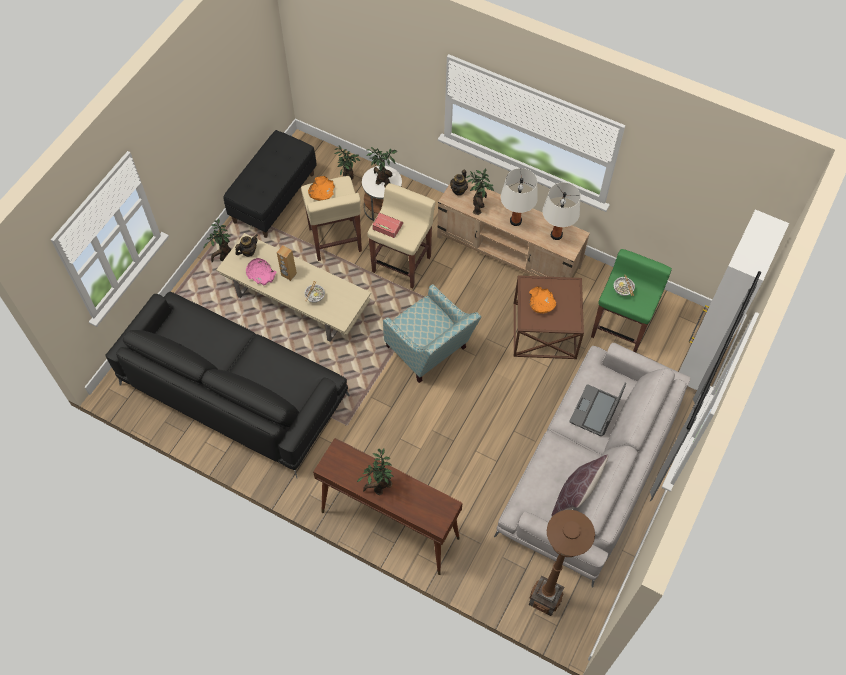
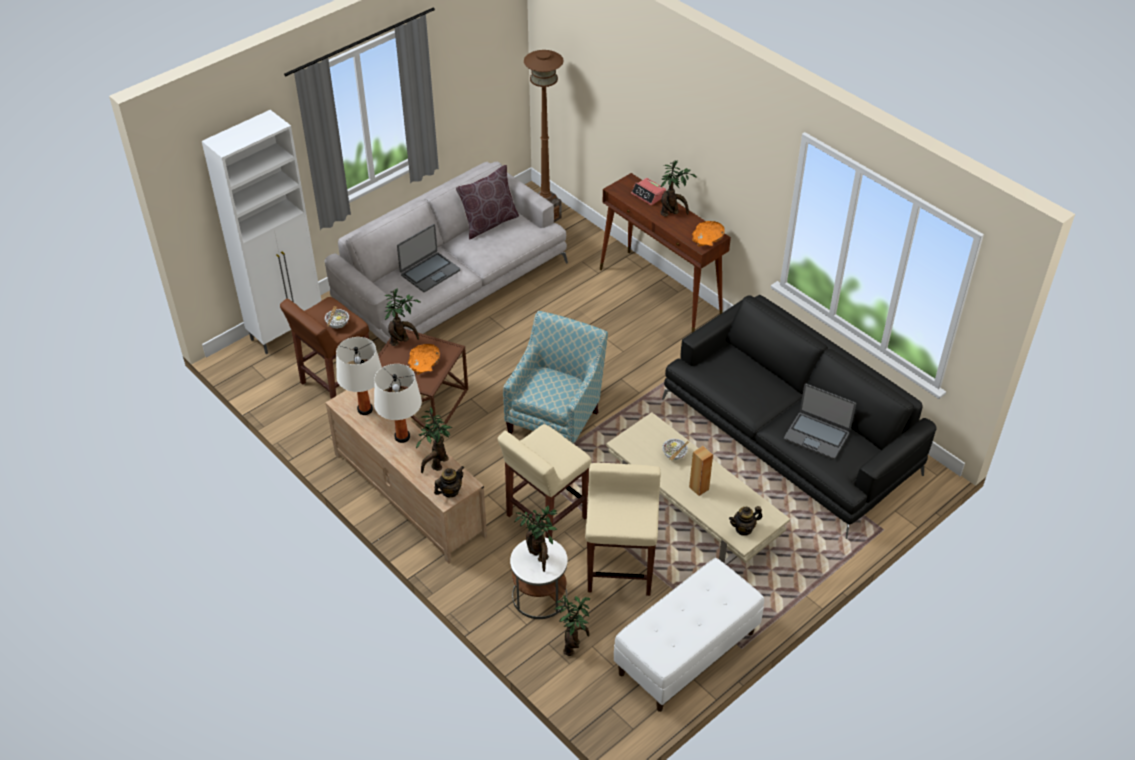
camera: 160 degrees left, 15 degrees down
(204, 336) = (816, 436): none -> laptop
(224, 257) = (774, 589): potted plant -> potted plant (402, 341)
(261, 274) = (733, 497): pink bowl -> none
(274, 197) = (686, 654): black bench -> white bench
(322, 192) = (631, 519): orange bowl -> orange bowl (707, 238)
(387, 226) = (564, 455): alarm clock -> alarm clock (648, 195)
(430, 352) = (556, 416): armchair -> armchair turned 45 degrees clockwise
(620, 328) = (336, 384): green stool -> brown stool

